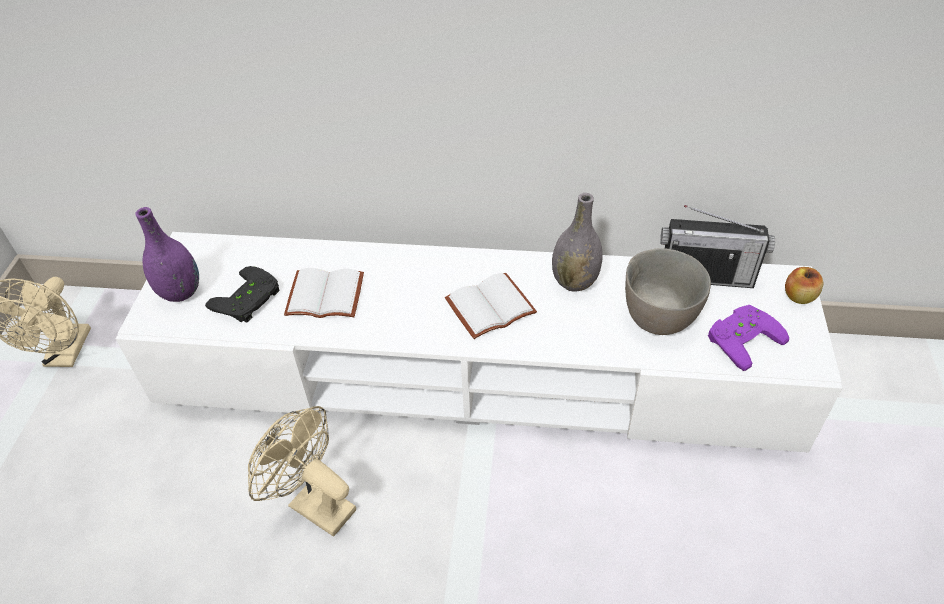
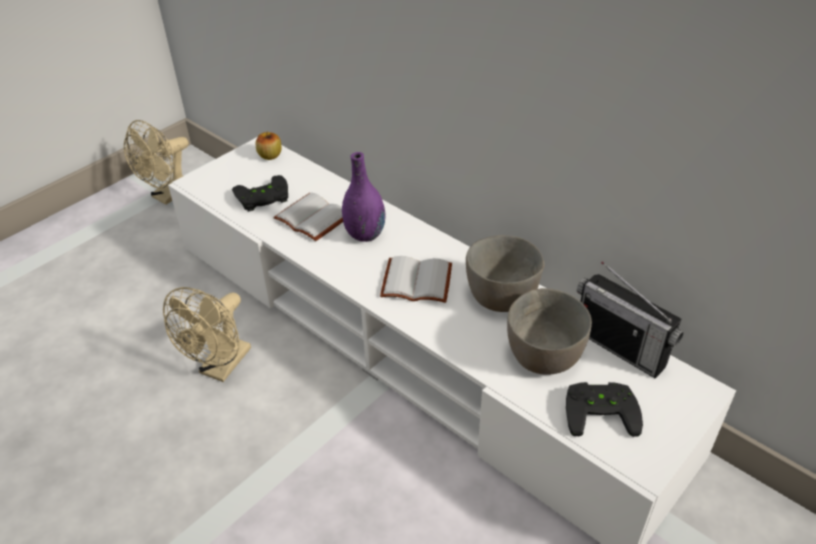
camera: 35 degrees right, 5 degrees down
(180, 292) = (229, 174): purple vase -> purple vase (365, 234)
(313, 504) = (221, 367): beige fan -> beige fan turned 135 degrees counterclockwise
(574, 281) = (501, 296): grey vase -> grey bowl
(741, 337) = (600, 409): purple game controller -> black game controller
(799, 296) = (693, 407): apple -> apple (270, 156)

